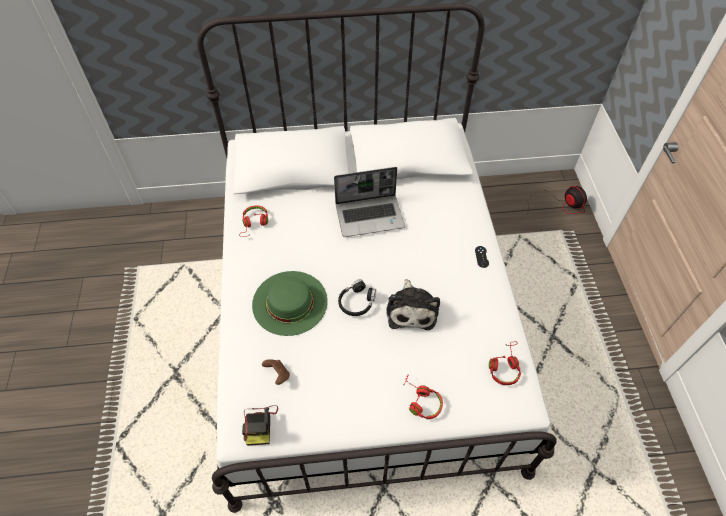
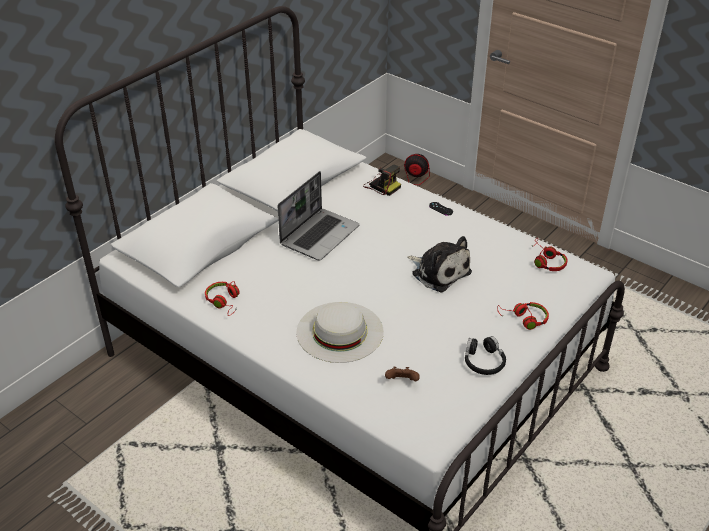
camera: 45 degrees left, 15 degrees down
(259, 424) = (435, 422): camera -> camera (381, 185)
(289, 302) = (339, 331): green hat -> white hat
(357, 302) = (392, 295): black headphones -> black headphones (483, 361)

